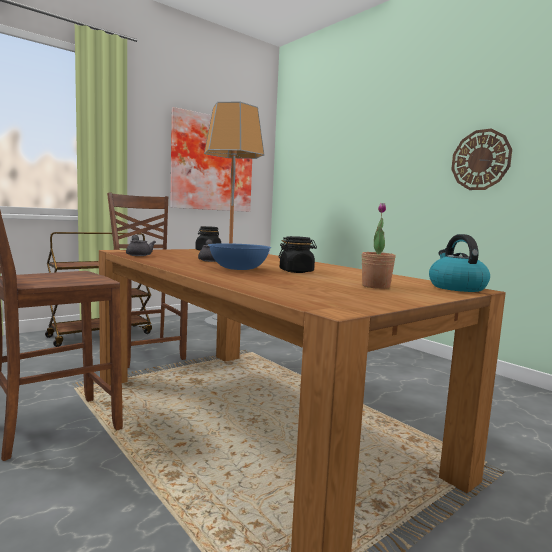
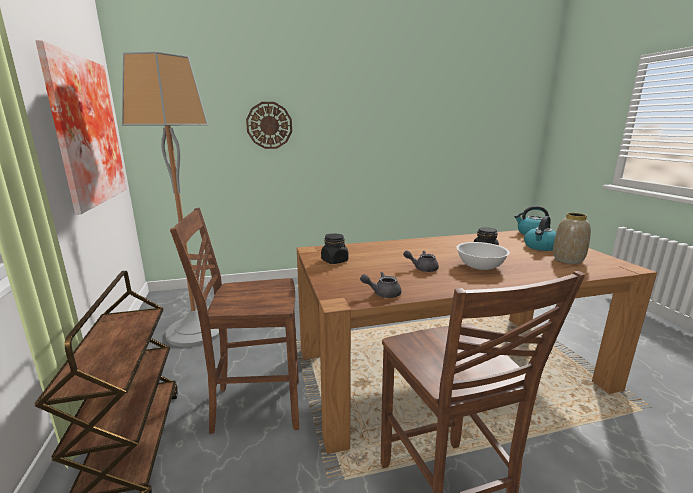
camera: 65 degrees left, 10 degrees up
(238, 269) = (480, 266): blue bowl -> white bowl
(323, 290) = (567, 260): none -> vase
(375, 286) = (540, 247): potted plant -> kettle
(480, 160) = (380, 131): wall clock -> wall clock (269, 125)

